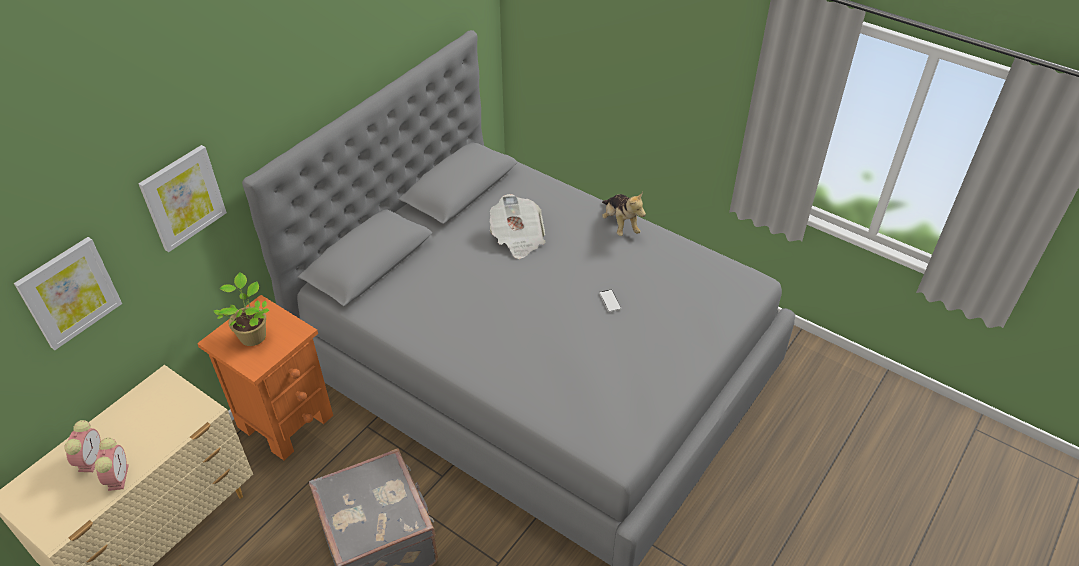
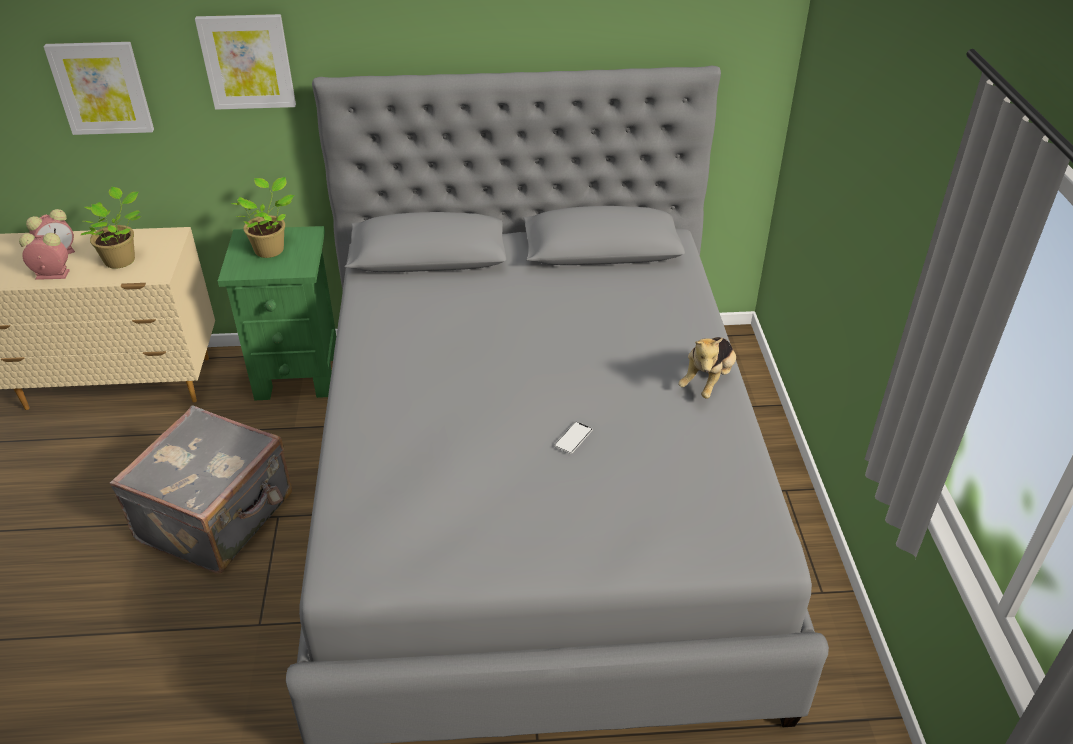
camera: 50 degrees right, 5 degrees down
(118, 476) = (51, 275): alarm clock -> alarm clock turned 135 degrees counterclockwise
(157, 423) = (122, 260): none -> potted plant
(287, 421) = (298, 374): orange nightstand -> green nightstand
(517, 238) = (582, 321): newspaper -> none

